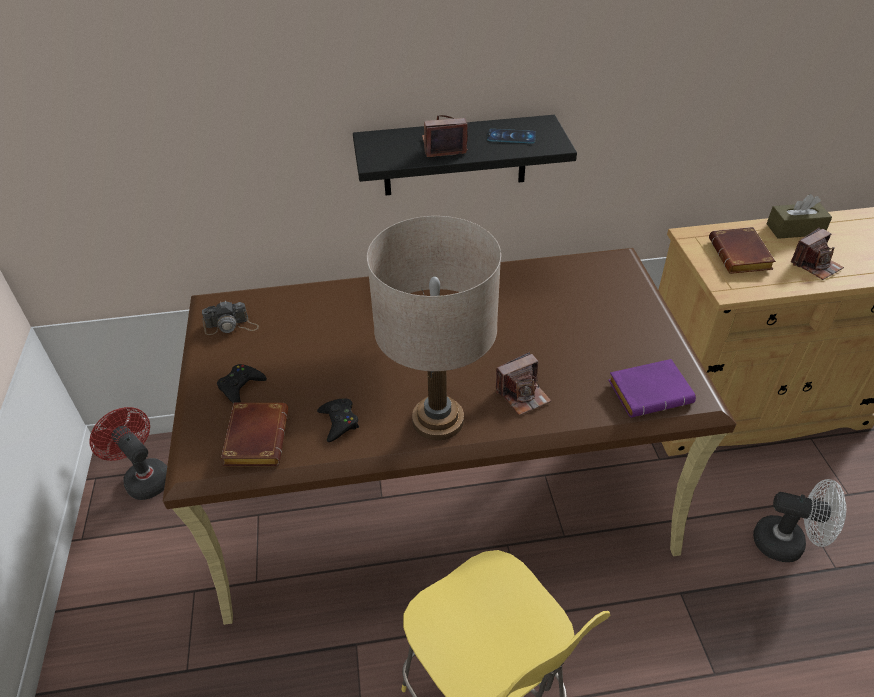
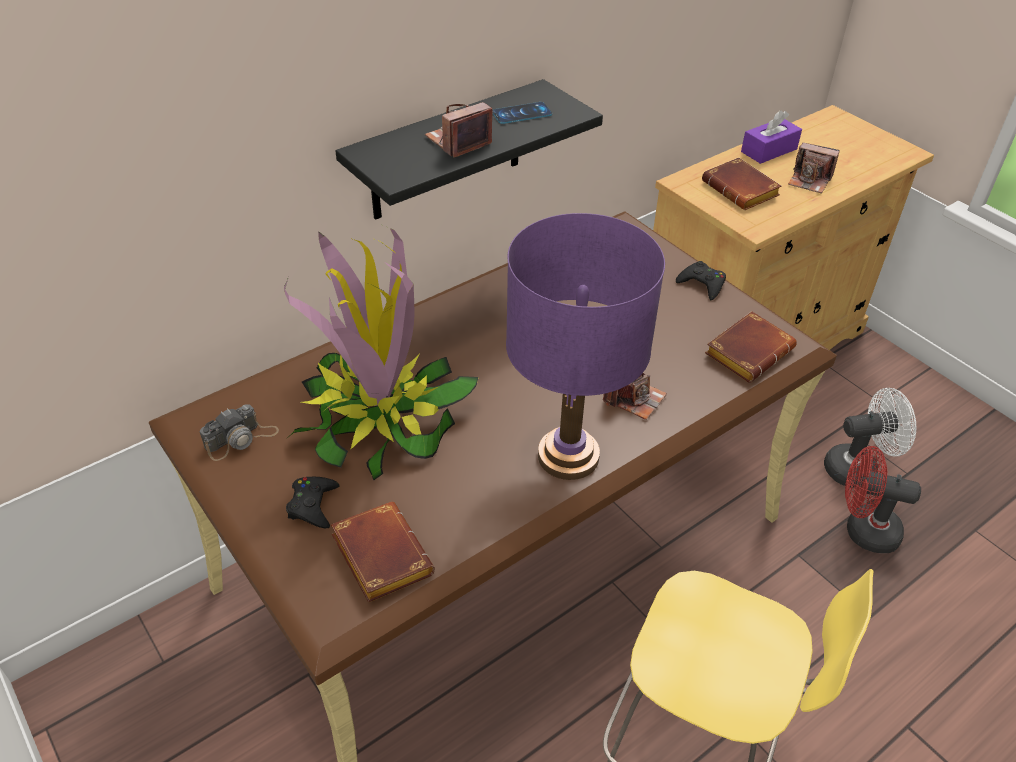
camera: 30 degrees left, 0 degrees up
(144, 477) = (119, 696): red fan -> red fan (863, 530)
(326, 345) = (379, 421): none -> potted plant
(339, 422) = (463, 500): black game controller -> black game controller (702, 284)
(437, 420) = (568, 456): beige table lamp -> purple table lamp
(650, 391) = (748, 351): purple book -> brown book
(795, 229) = (769, 150): brown tissue box -> purple tissue box
(815, 265) = (809, 181): camera -> camera turned 90 degrees clockwise

